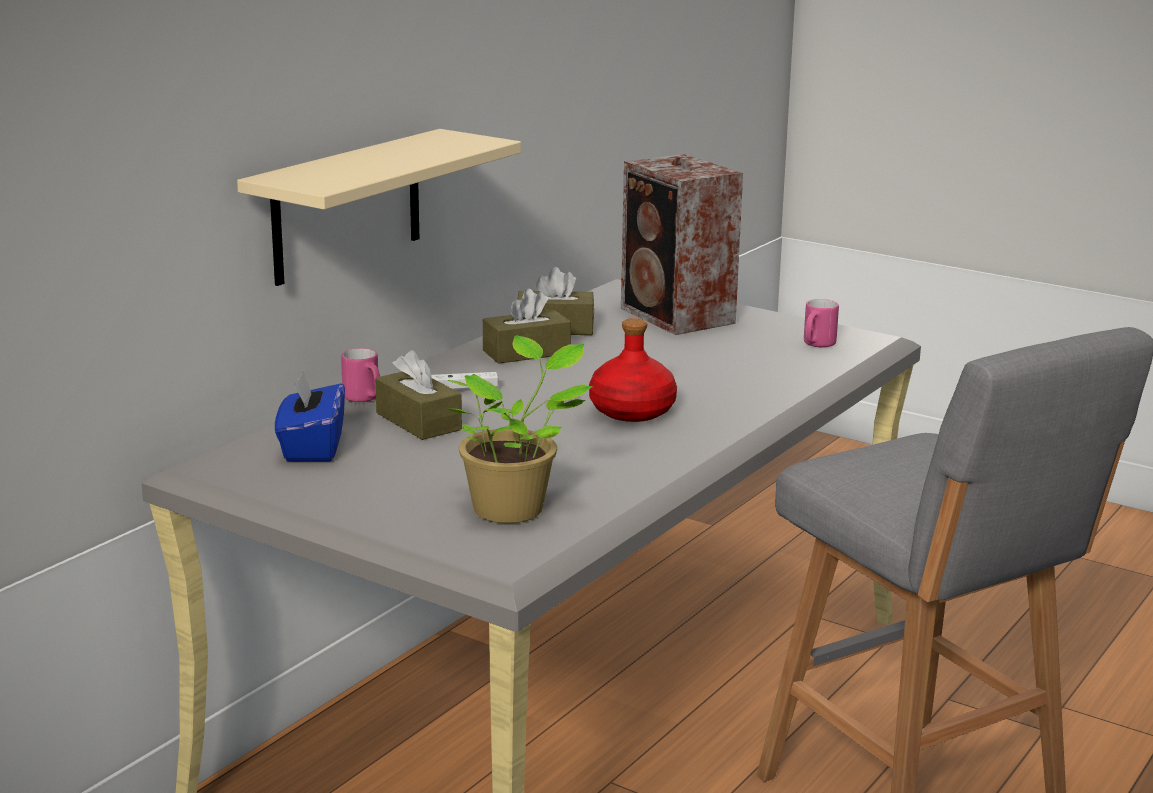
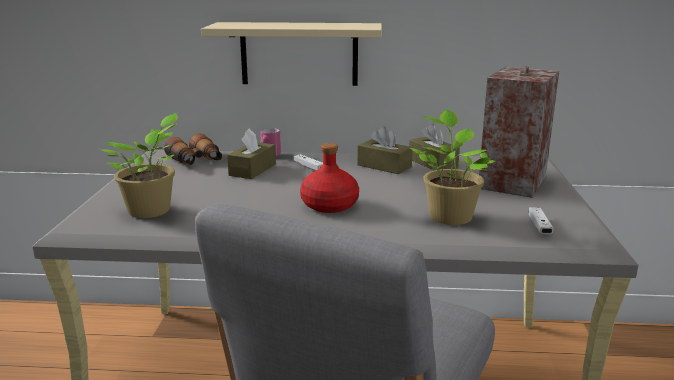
camera: 60 degrees right, 0 degrees up
(312, 448) = (196, 162): blue tissue box -> binoculars
(741, 369) = (449, 216): none -> potted plant
(816, 345) = (539, 226): pink mug -> white game controller

